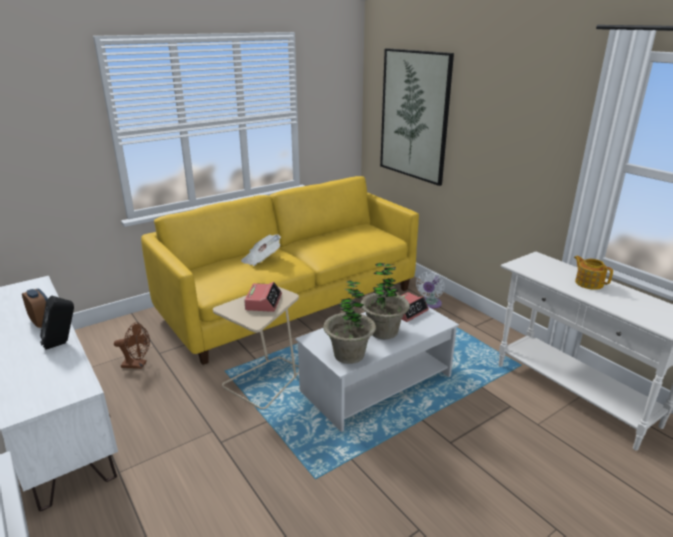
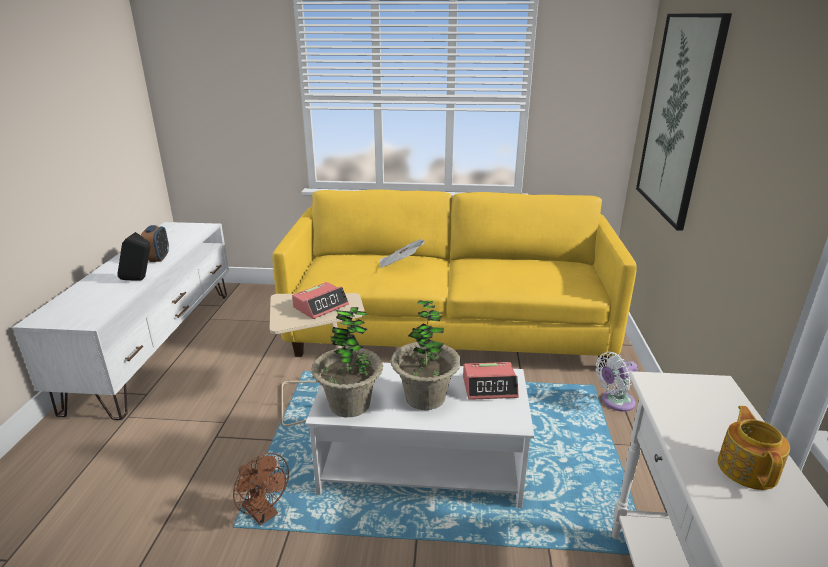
camera: 40 degrees right, 0 degrees up
(138, 365) = (252, 332): brown fan -> brown fan (264, 514)

